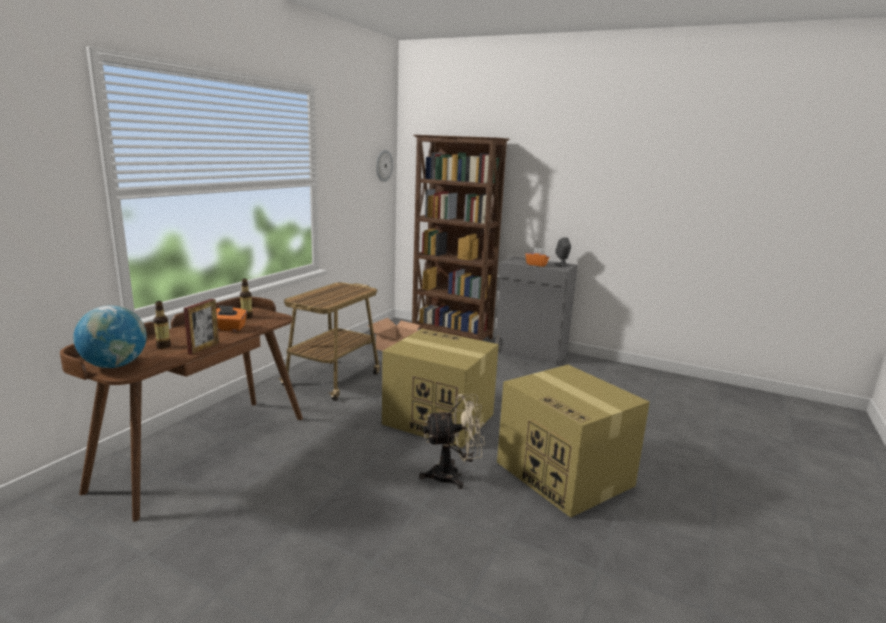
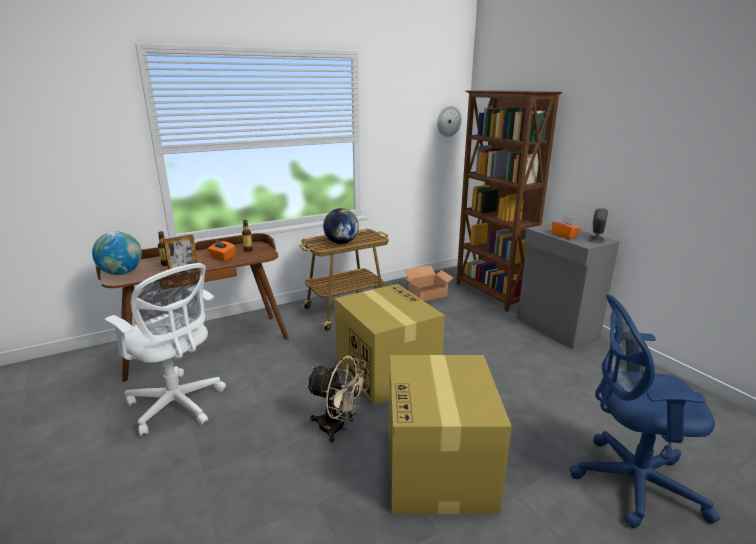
camera: 35 degrees right, 5 degrees up
(255, 517) = (178, 406): none -> white office chair
(333, 297) = (341, 243): none -> globe
(679, 437) = (629, 482): none -> blue office chair

